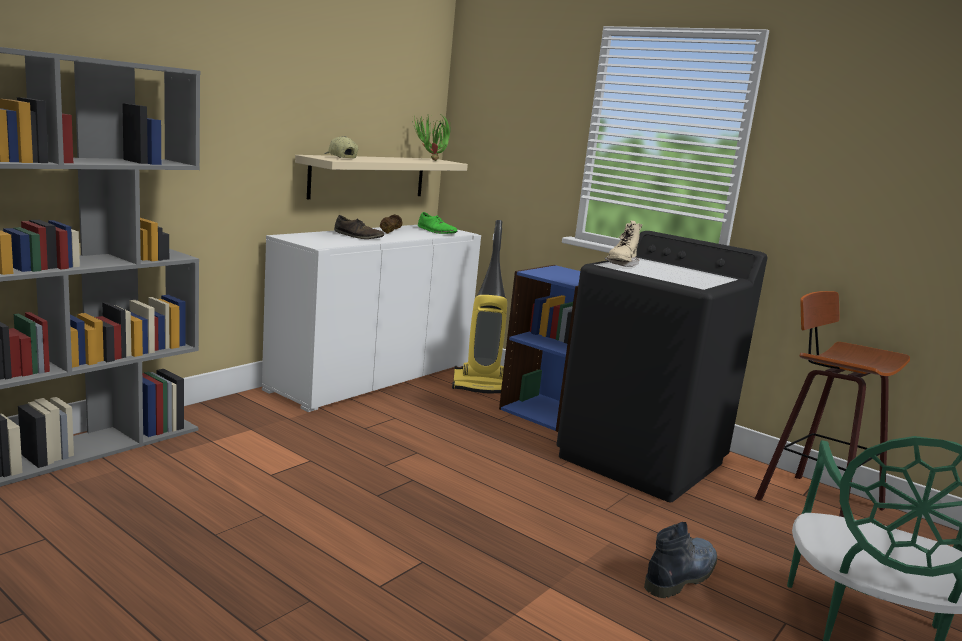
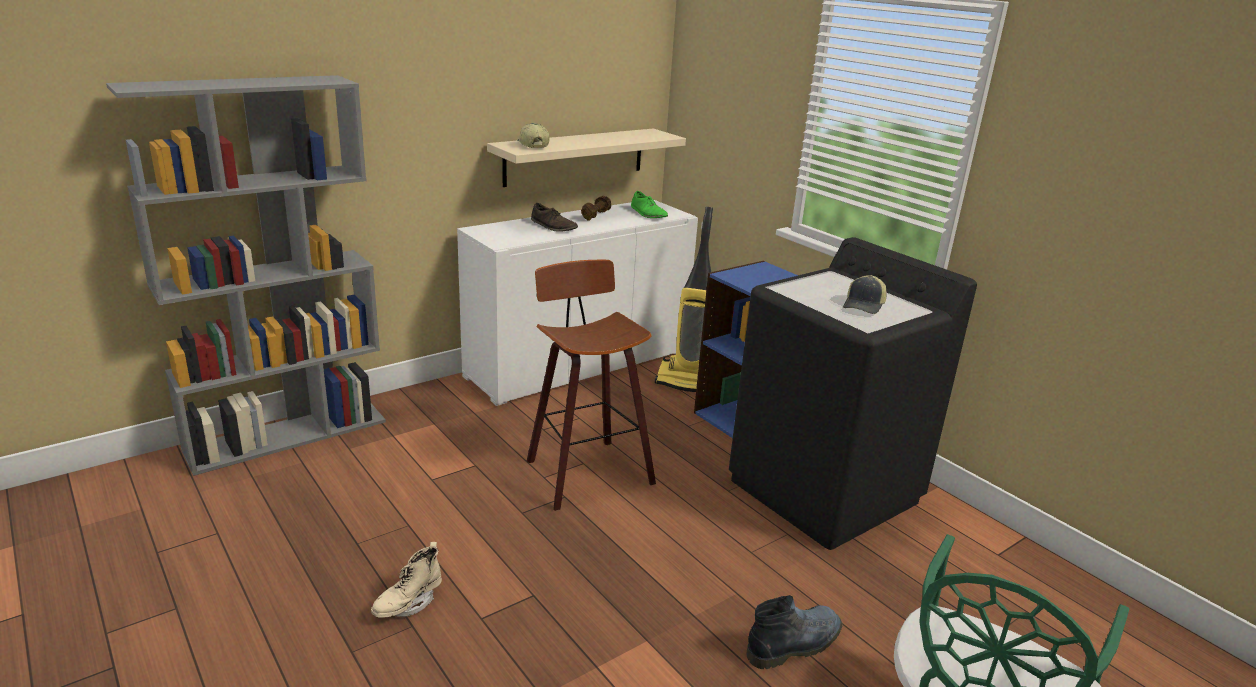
camera: 15 degrees right, 10 degrees up
(430, 160) = (643, 136): potted plant -> none
(621, 265) = (799, 287): beige boot -> beige boot (408, 603)
(684, 275) = (864, 306): none -> cap
(814, 503) = (1005, 567): stool -> stool (584, 471)

